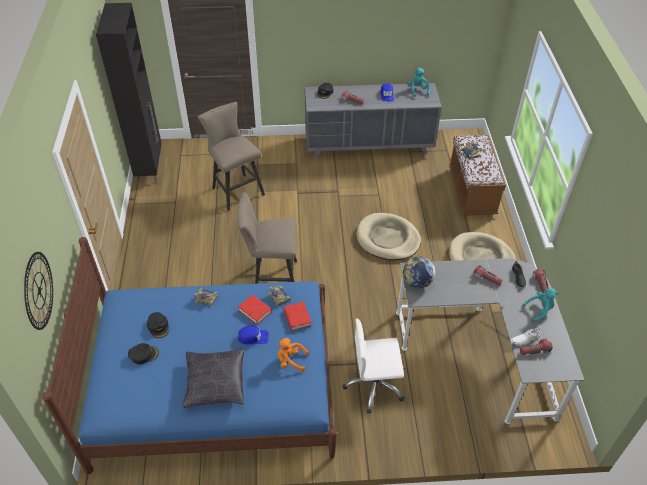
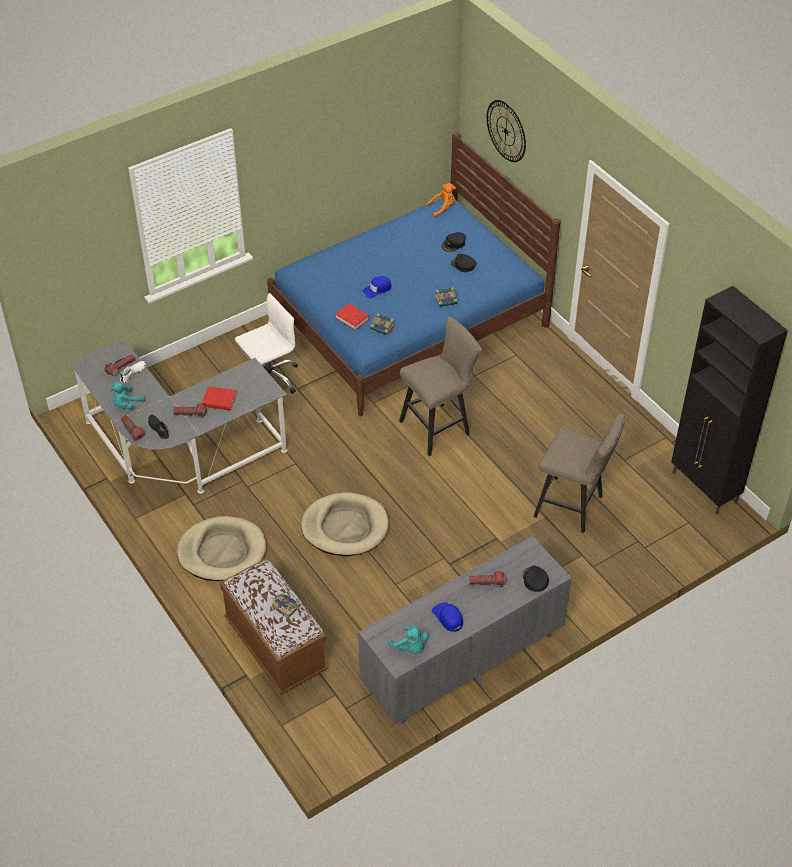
camera: 150 degrees right, 0 degrees up
(215, 383) = (379, 250): black pillow -> none
(255, 311) = (393, 308): red book -> red book (219, 401)
(291, 361) = (332, 288): orange plush toy -> orange plush toy (443, 208)
(417, 282) = (258, 381): globe -> none

